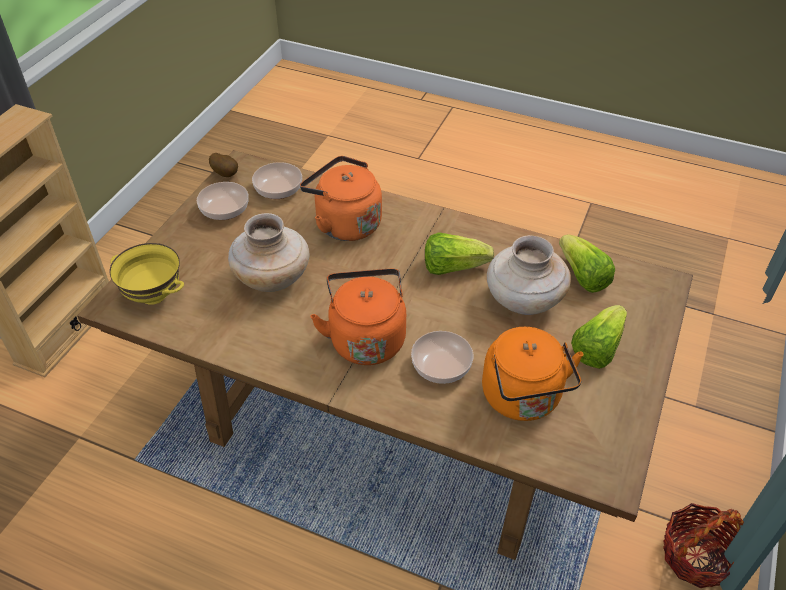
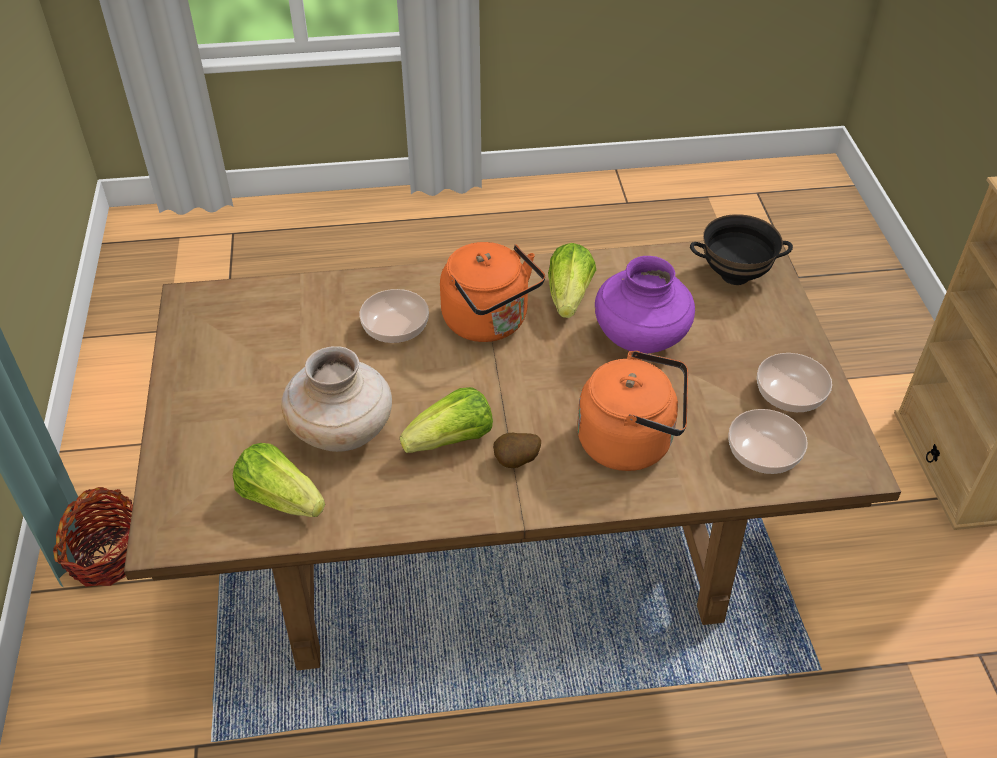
camera: 150 degrees right, 0 degrees up
(154, 295) = (734, 276): yellow bowl -> black bowl
(226, 174) = (856, 445): potato -> potato (516, 462)
(272, 279) = (640, 339): beige vase -> purple vase
(523, 399) = (297, 330): orange kettle -> none
(597, 348) = (235, 411): lettuce -> lettuce (569, 297)

